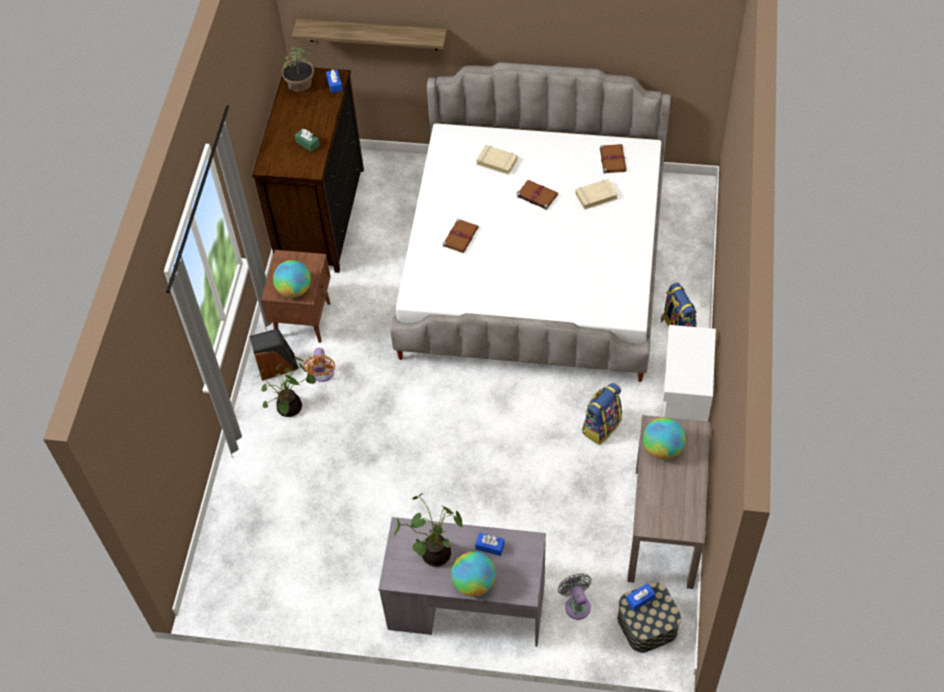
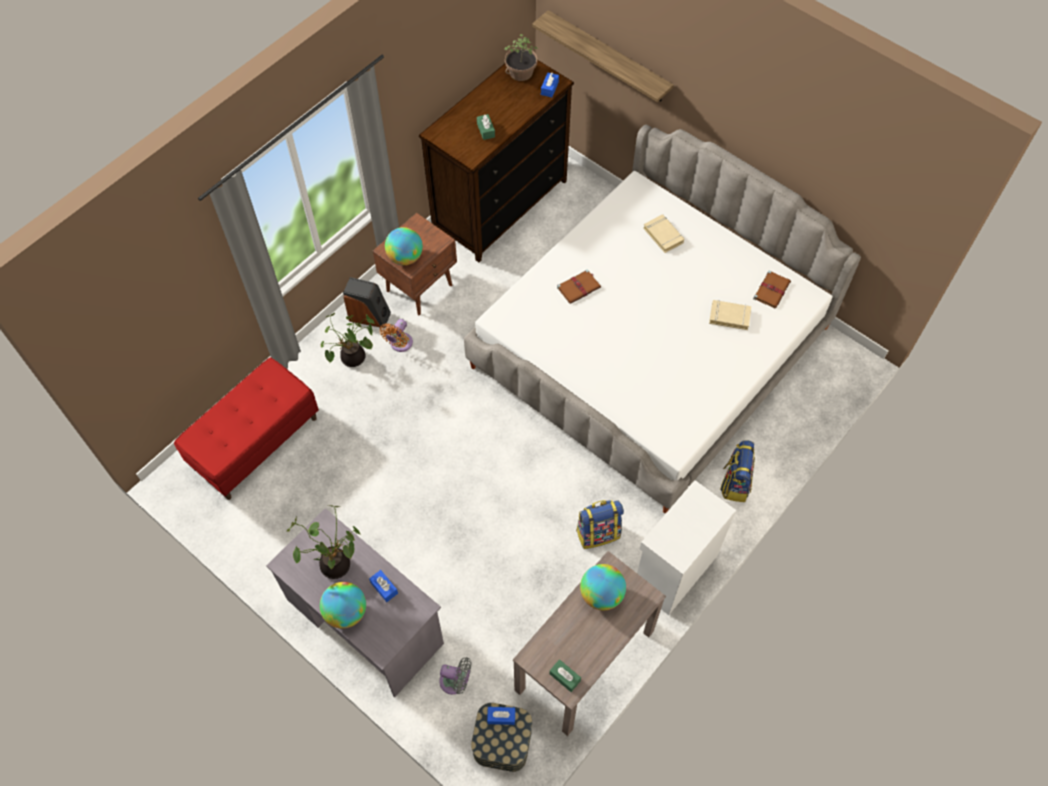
camera: 30 degrees right, 5 degrees up
(258, 524) = (256, 443): none -> red bench
(536, 195) = (675, 286): brown book -> none
(576, 604) = (455, 682): grey fan -> grey fan turned 90 degrees clockwise
(681, 523) = (565, 677): none -> green tissue box

